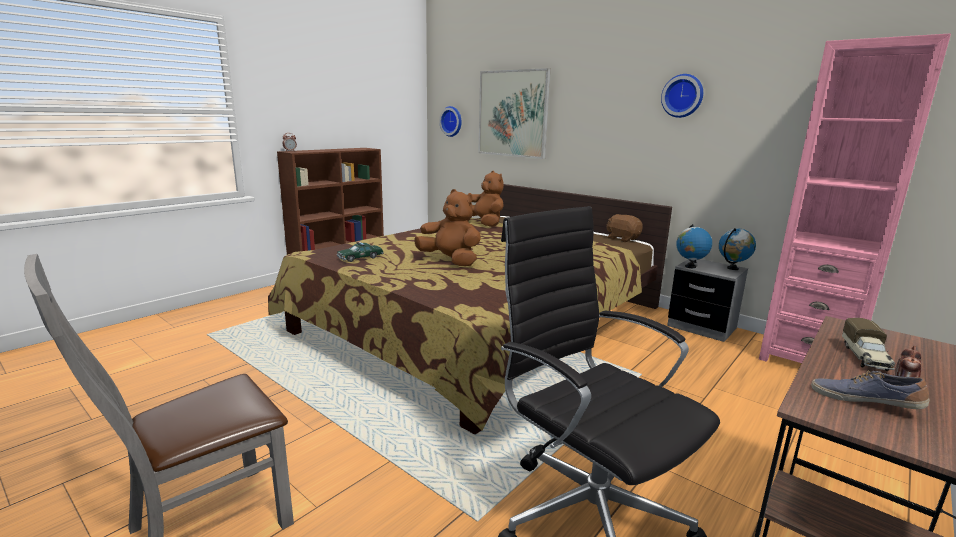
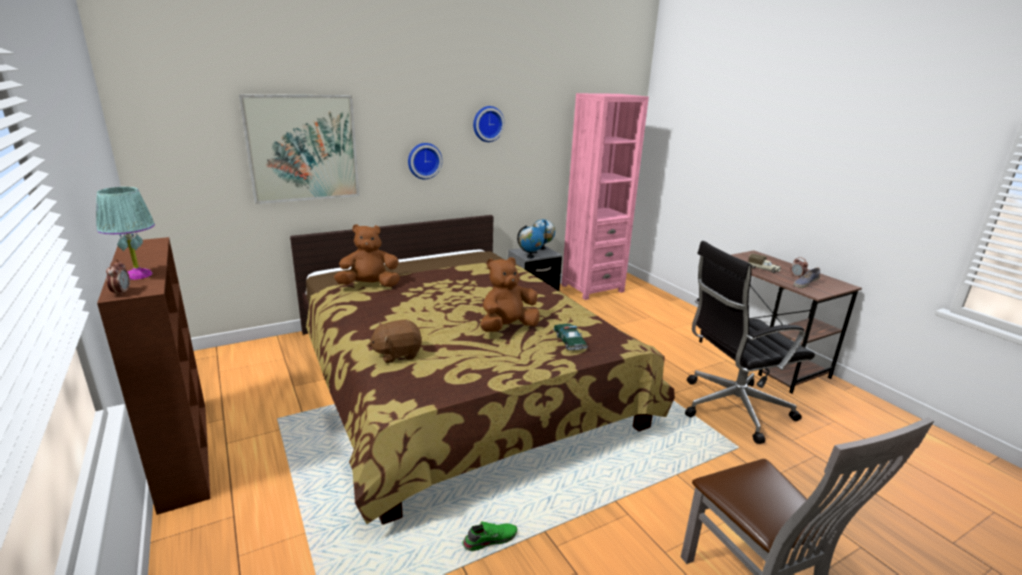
camera: 70 degrees left, 5 degrees up
(275, 368) = (489, 539): none -> green shoe
(315, 150) = (138, 275): none -> turquoise table lamp
(360, 258) = (463, 371): toy car -> toy car (569, 341)
(452, 121) = (185, 166): wall clock -> wall clock (424, 160)
(622, 239) = (470, 253): brown plush toy -> brown plush toy (397, 354)

